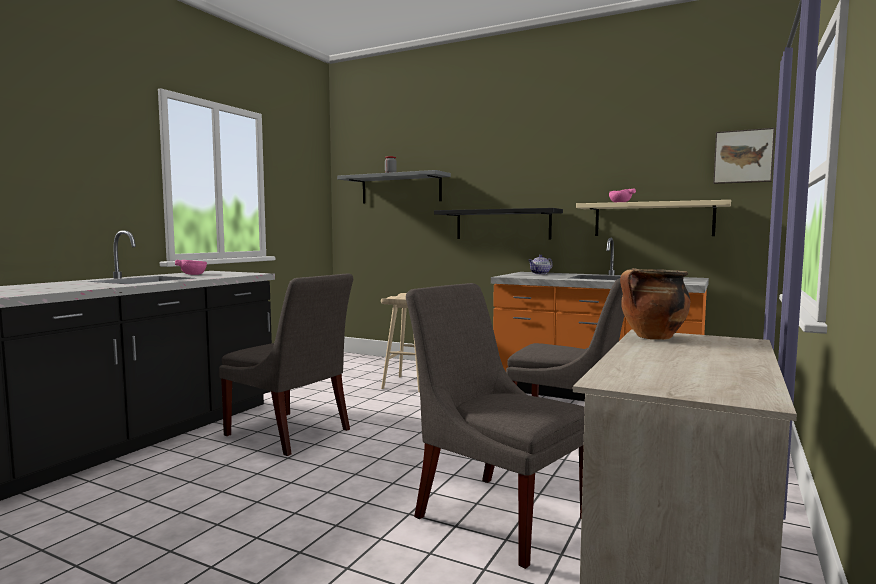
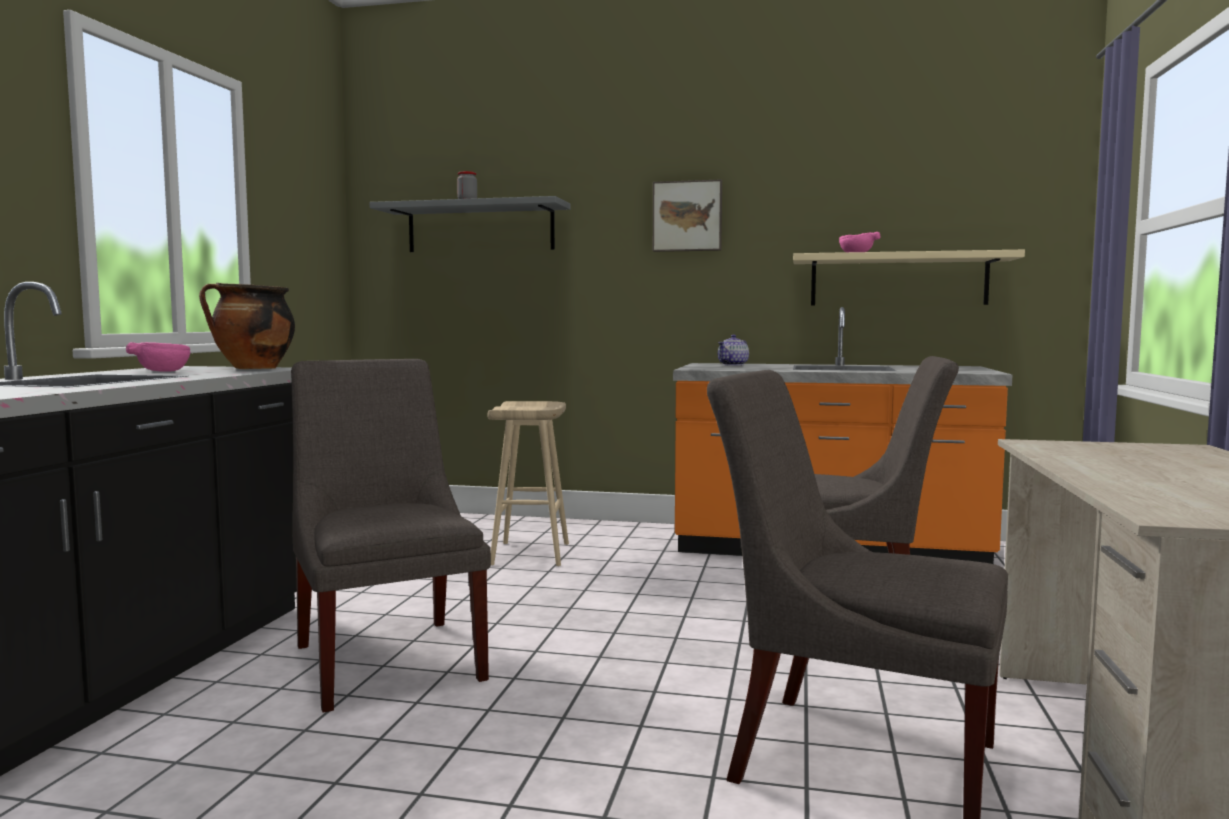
camera: 15 degrees left, 0 degrees up
(290, 434) = (388, 657): grey chair -> grey chair turned 135 degrees counterclockwise
(502, 224) = (660, 288): black shelf -> none
(652, 337) = (1060, 449): cooking pot -> cooking pot (252, 368)
(743, 156) = (1026, 189): picture -> picture (687, 216)

